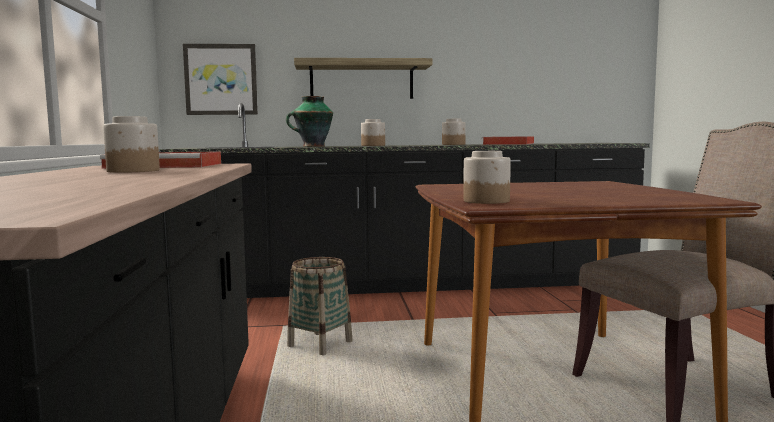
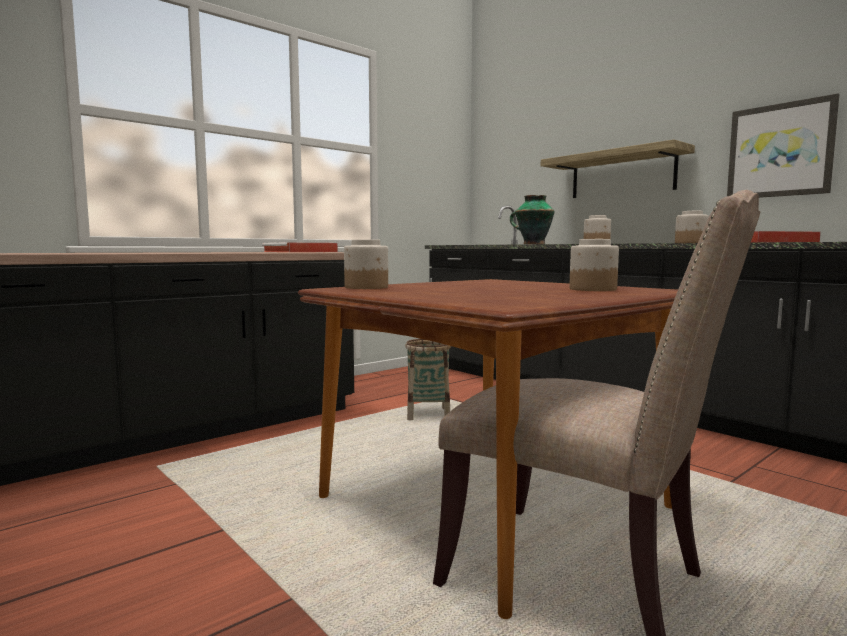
camera: 55 degrees right, 0 degrees up
(133, 171) = (236, 252): jar -> jar (592, 289)
(221, 79) = (507, 186): picture -> picture (780, 150)

